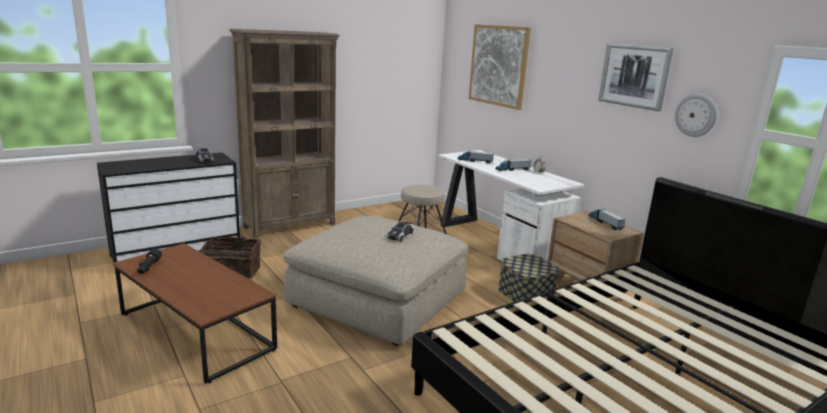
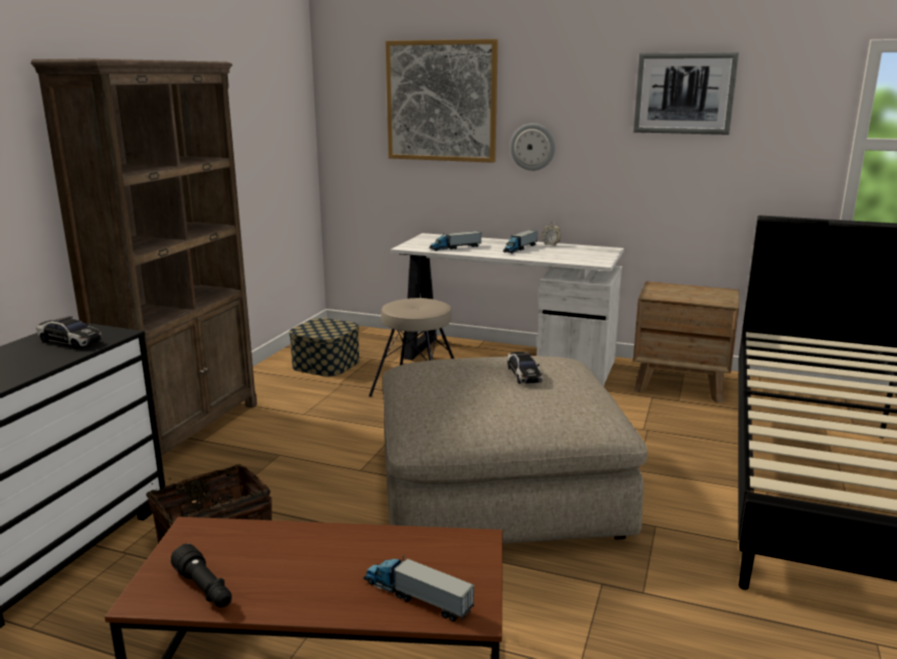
camera: 35 degrees left, 0 degrees up
(526, 293) = (632, 409): storage box -> storage box (326, 364)
(605, 223) = (691, 289): toy truck -> toy truck (417, 597)
(696, 115) = (778, 133): wall clock -> wall clock (533, 147)

